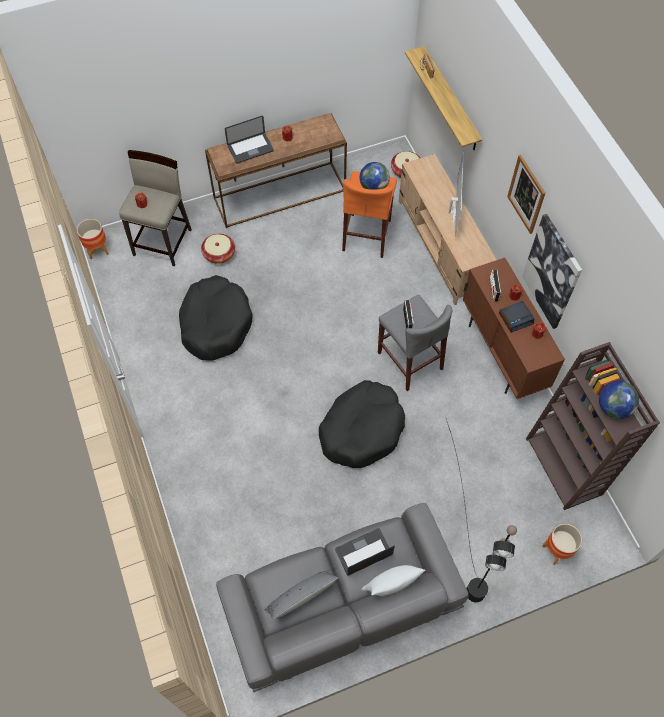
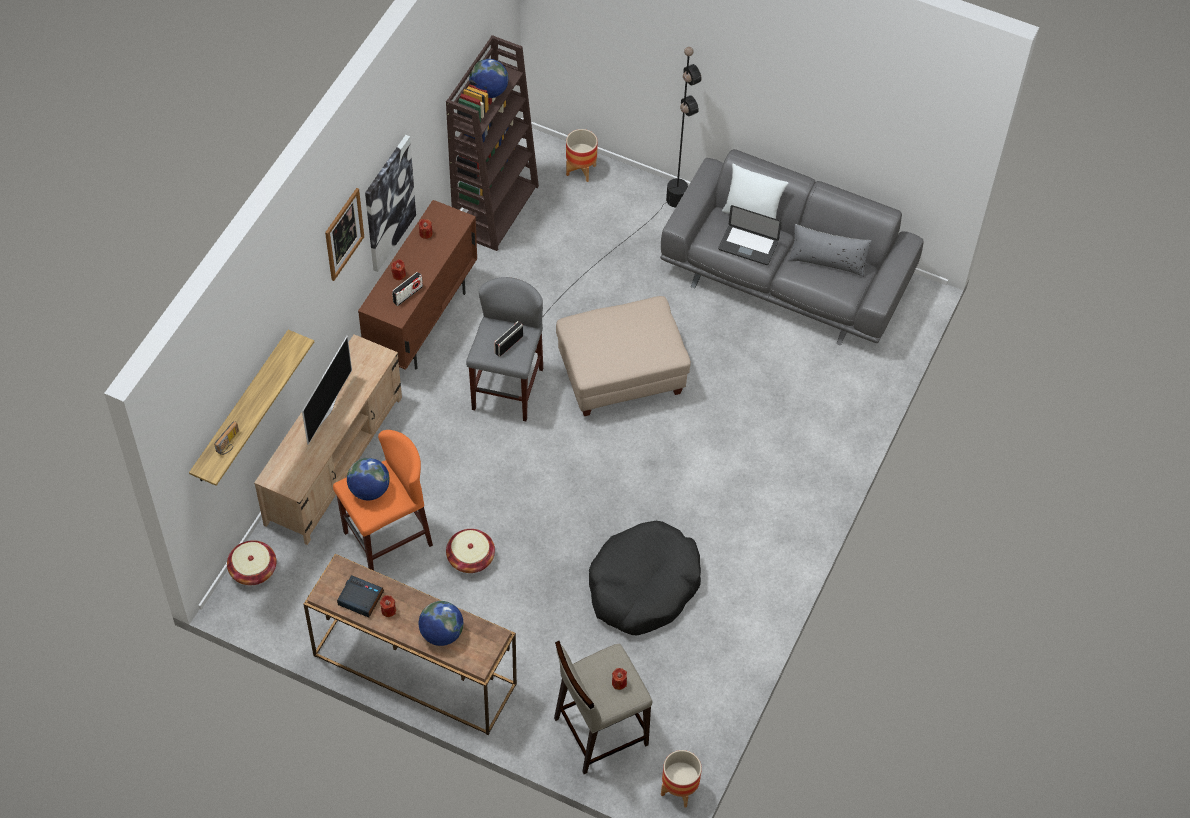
camera: 135 degrees left, 5 degrees down
(219, 254) = (557, 659): basket -> basket (470, 558)
(250, 149) = (441, 633): laptop -> globe
(361, 429) = (621, 374): black dog bed -> beige ottoman
(452, 212) = (326, 410): television -> television turned 150 degrees clockwise
(516, 318) = (424, 258): alarm clock -> alarm clock (360, 598)

